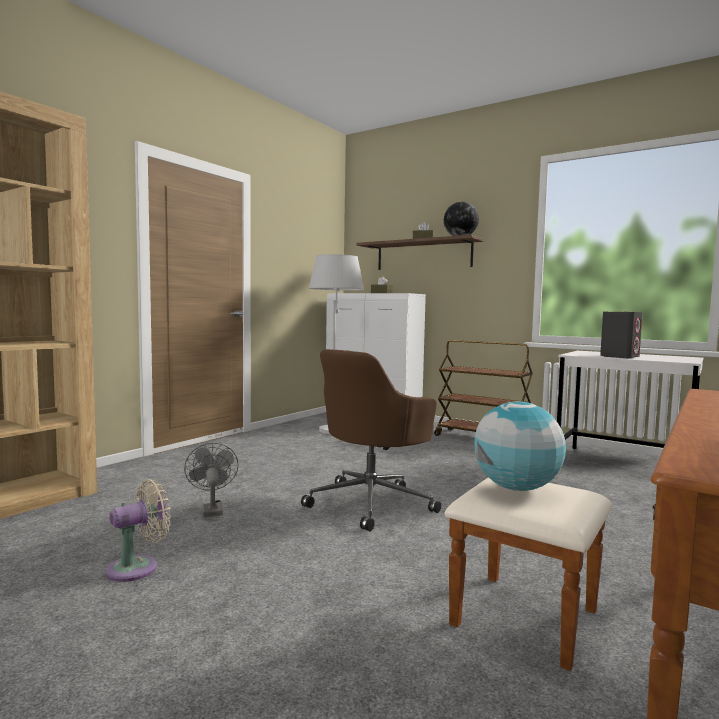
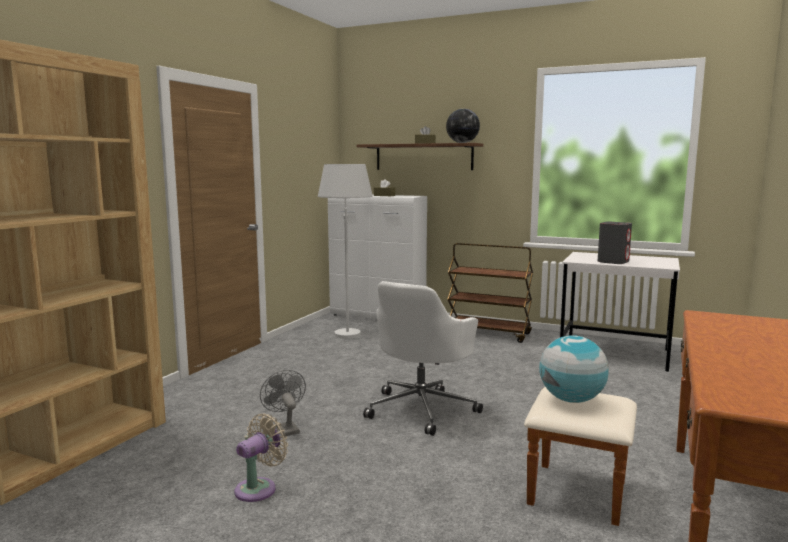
camera: 10 degrees left, 5 degrees up
(372, 503) = (422, 409): brown office chair -> white office chair

